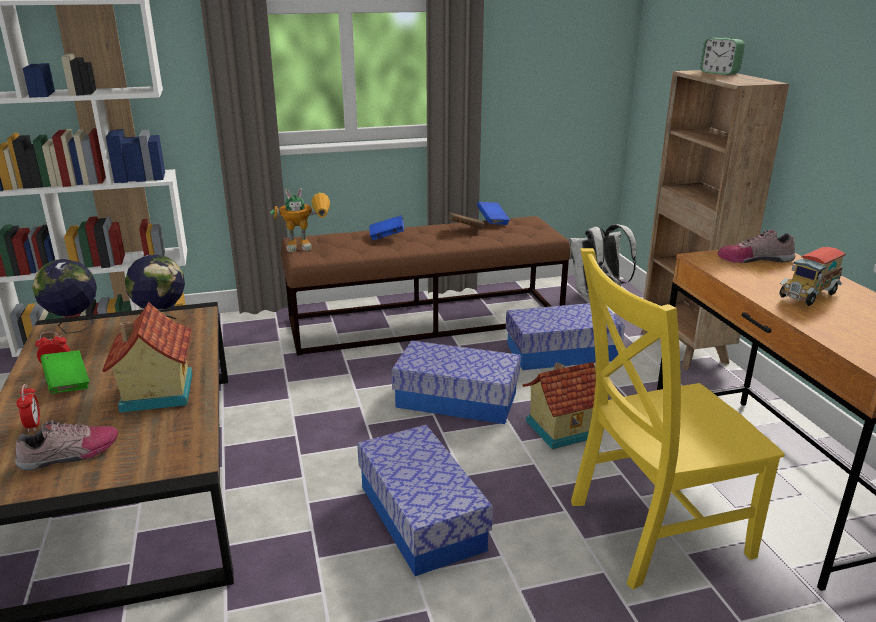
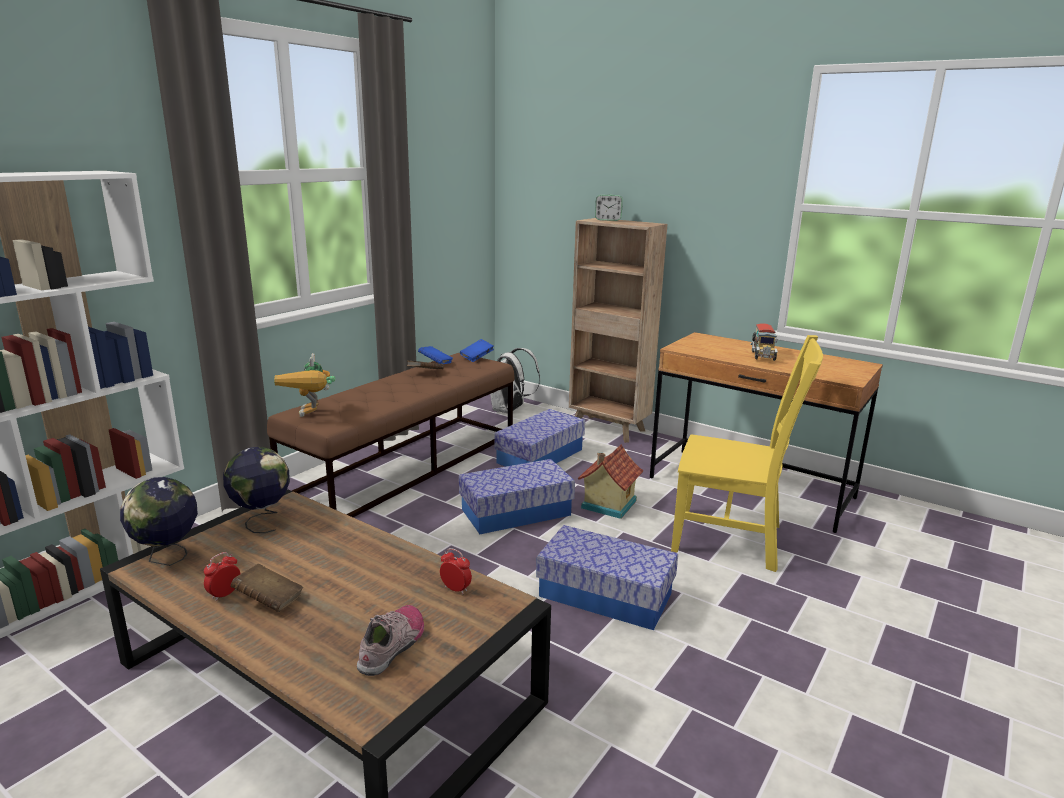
camera: 40 degrees left, 5 degrees down
(33, 425) = (307, 644): alarm clock -> alarm clock (455, 589)
(68, 383) = (269, 601): green book -> brown book
(155, 392) = (375, 572): toy house -> none
(308, 246) = (312, 416): toy robot -> toy robot turned 135 degrees clockwise
(387, 236) = (370, 392): blue book -> blue book (477, 358)
(651, 529) = (732, 539): yellow chair -> yellow chair turned 105 degrees counterclockwise
(754, 259) = (702, 343): shoe -> none

